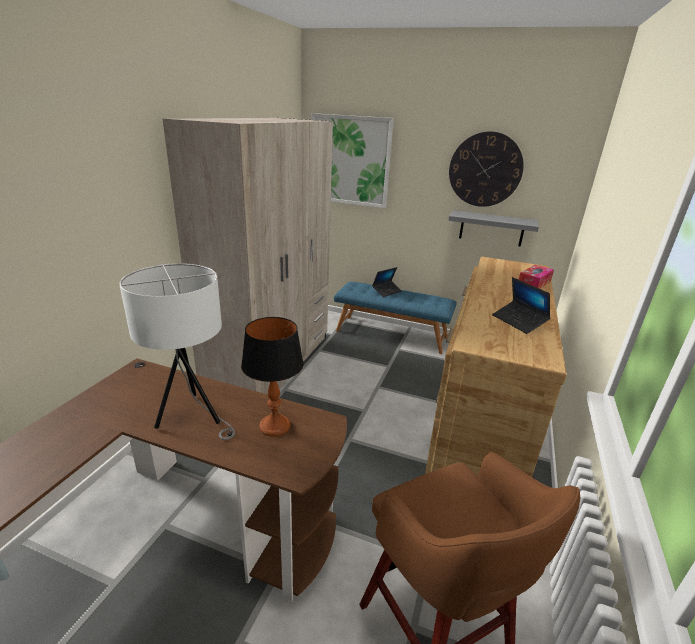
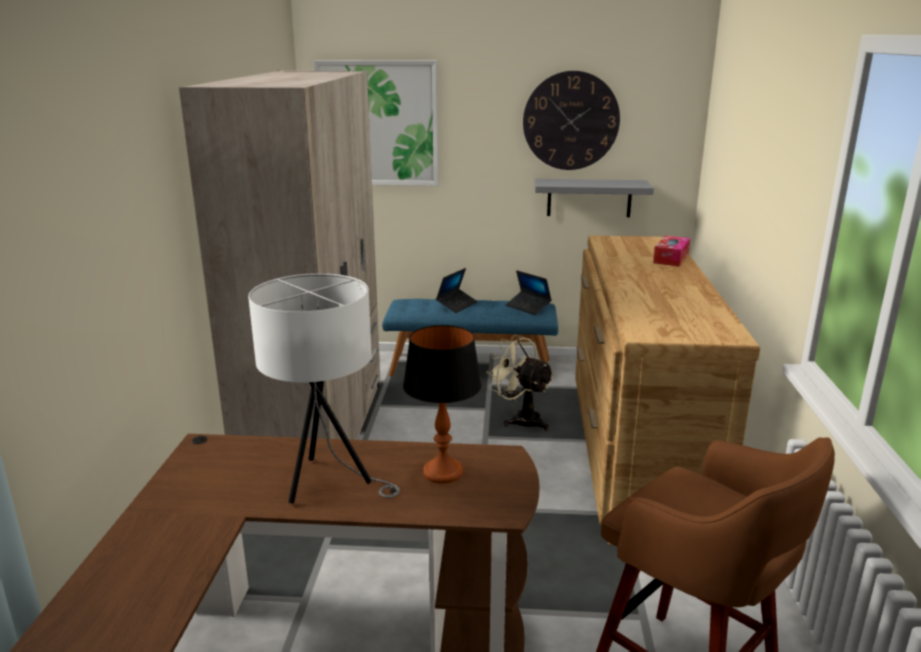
camera: 15 degrees left, 5 degrees down
(408, 378) = (520, 419): none -> beige fan
(519, 321) = (680, 302): laptop -> laptop (528, 307)

